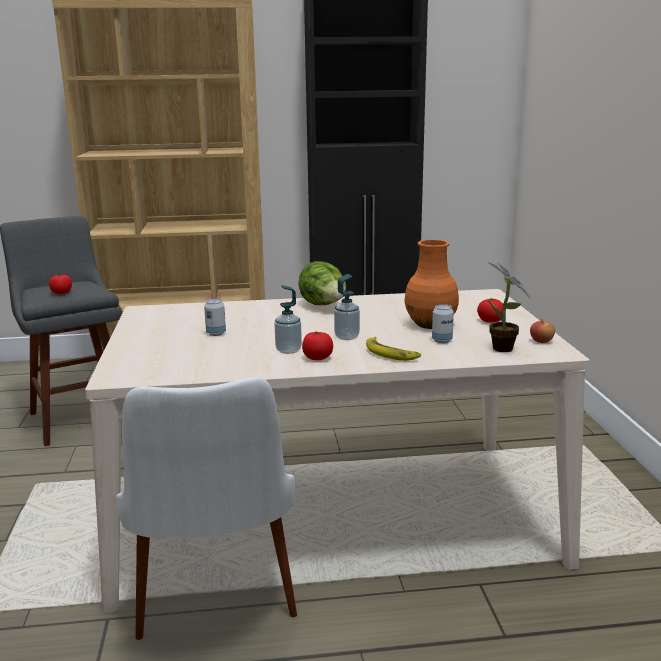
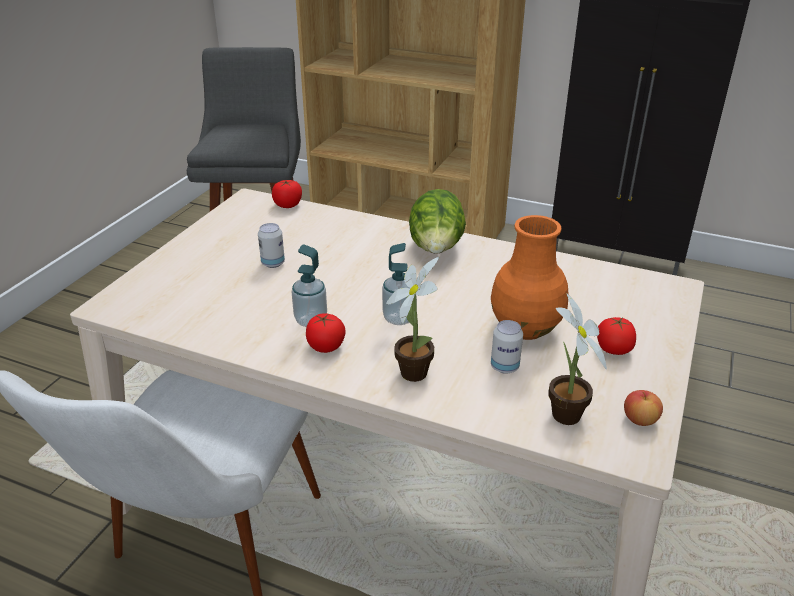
camera: 30 degrees right, 15 degrees up
(62, 293) = (235, 141): tomato -> tomato (288, 205)
(390, 353) = (414, 370): banana -> potted plant

